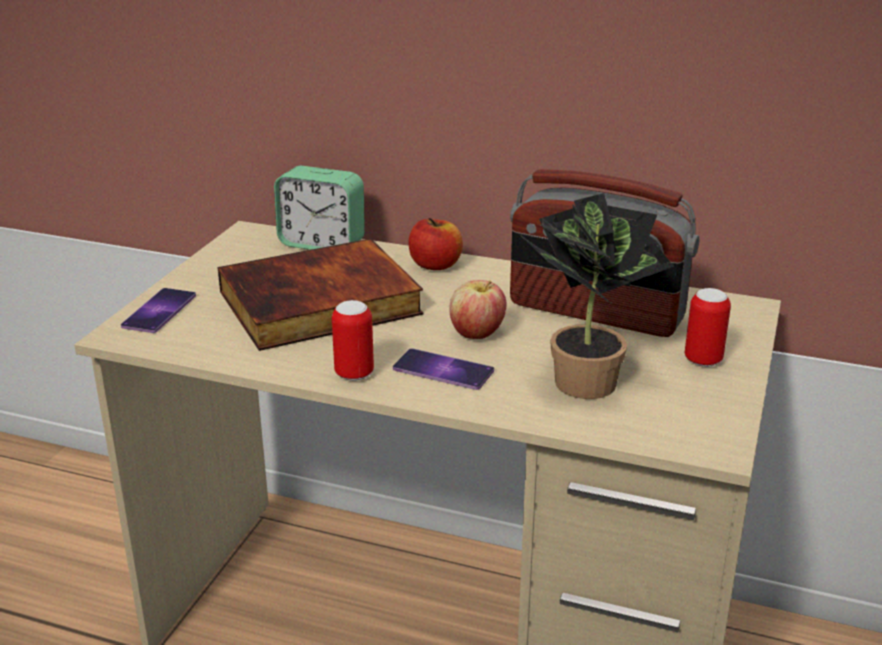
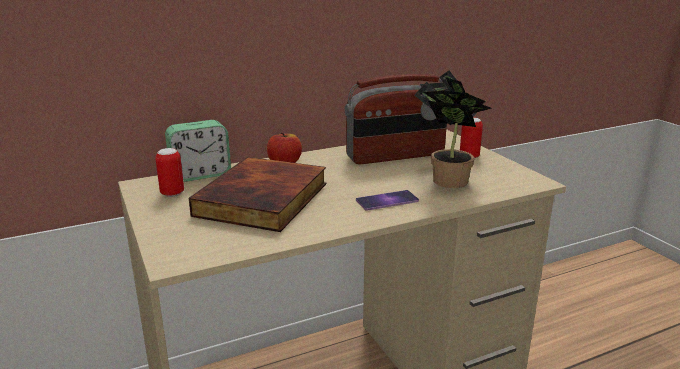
camera: 45 degrees left, 5 degrees down
(159, 311) = (172, 240): phone -> none
(354, 374) = (352, 219): can -> can (172, 193)
(477, 334) = (368, 181): apple -> none

